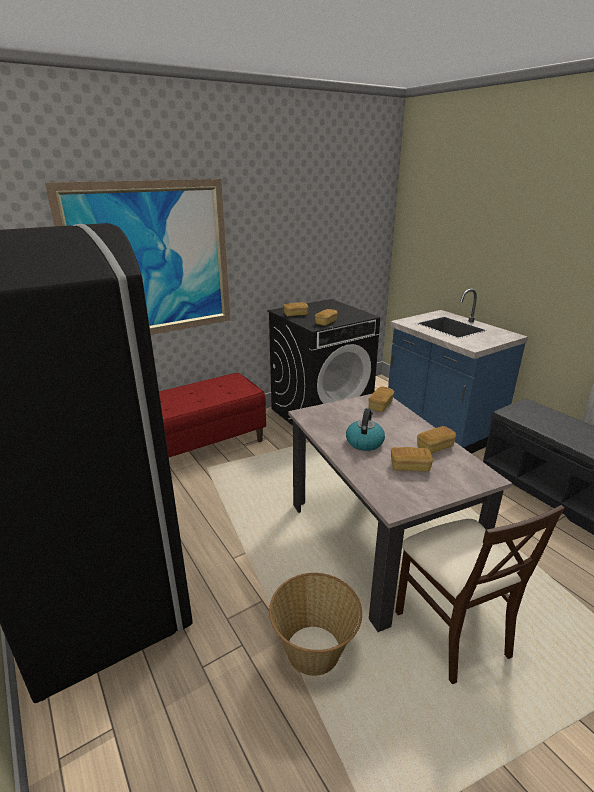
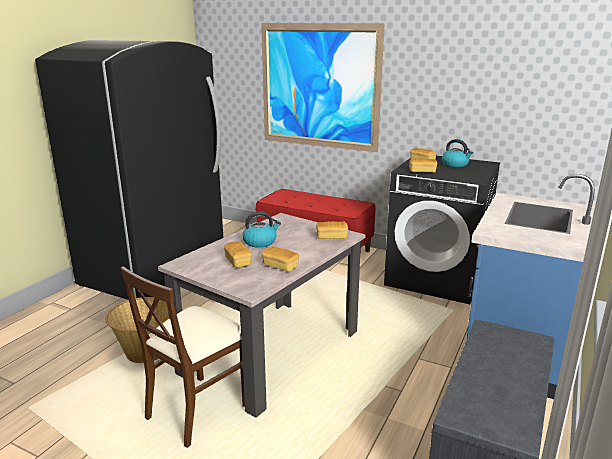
camera: 60 degrees right, 5 degrees down
(320, 309) = (455, 164): none -> kettle

